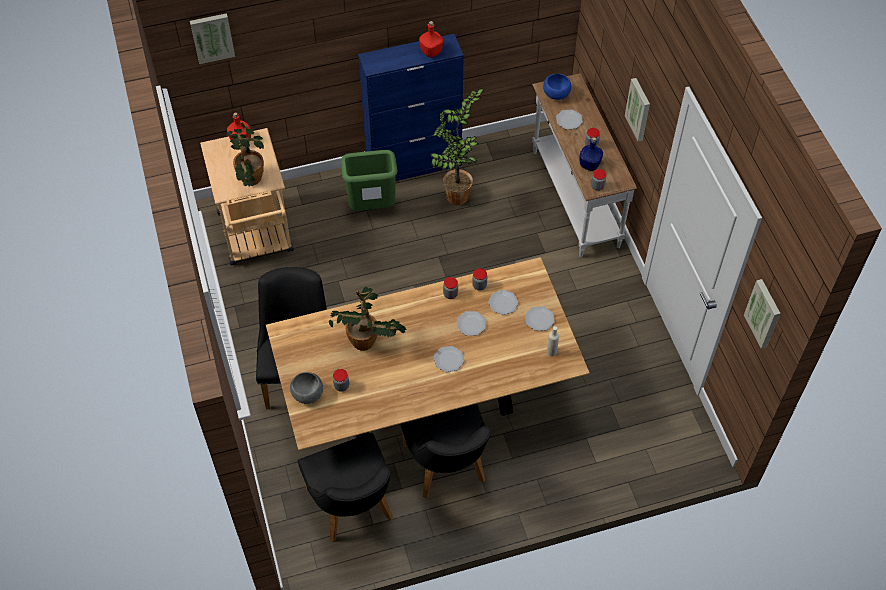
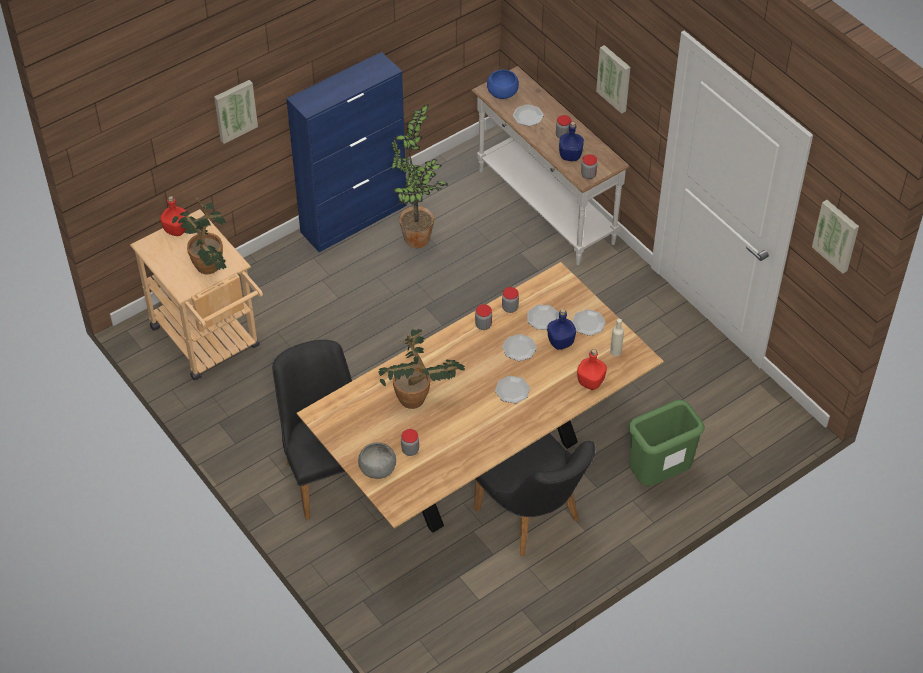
camera: 20 degrees left, 5 degrees down
(212, 37) = (135, 113): picture -> picture (234, 110)
(353, 510) = (451, 592): black chair -> none
(372, 207) = (327, 275): green trash can -> green trash can (658, 475)
(431, 52) = (365, 76): red bottle -> red bottle (590, 382)
(509, 329) = (561, 342): none -> blue bottle

